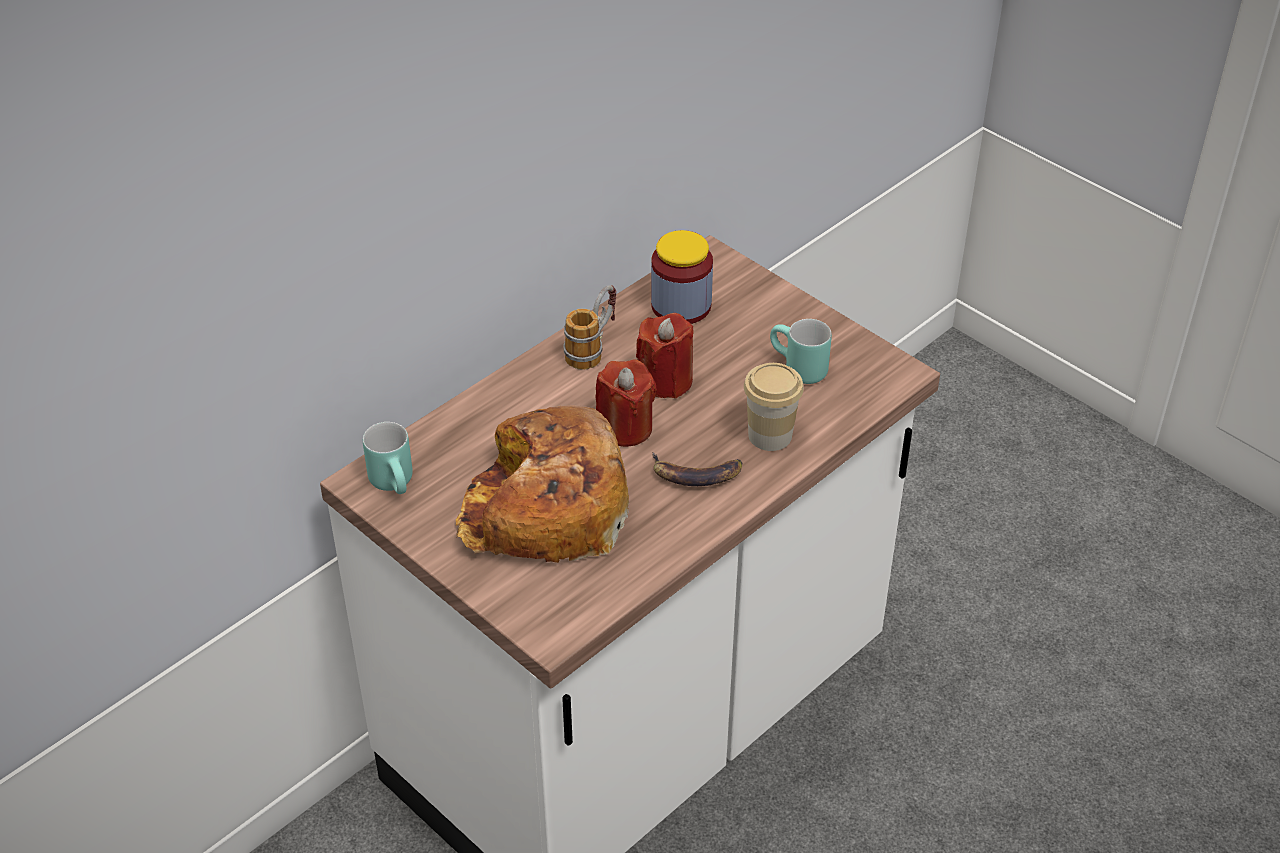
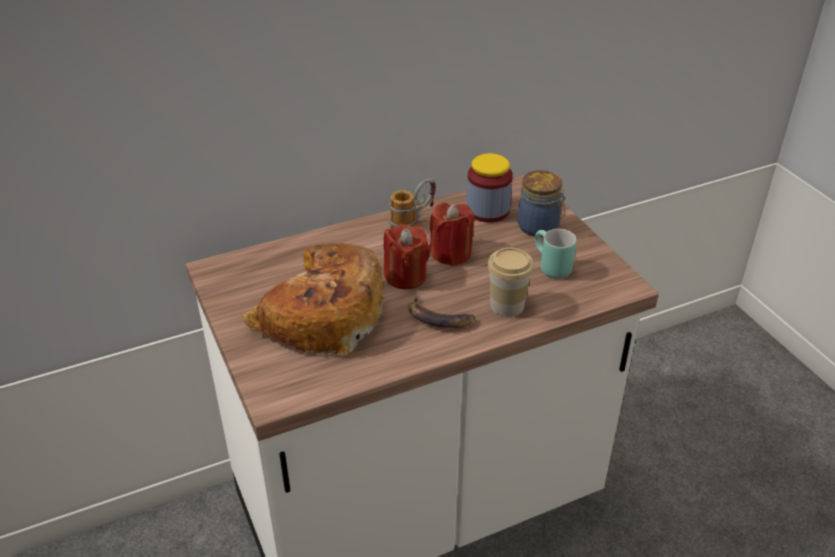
camera: 20 degrees right, 5 degrees down
(397, 484) = (233, 275): turquoise mug -> none
(758, 316) = (539, 227): none -> jar

